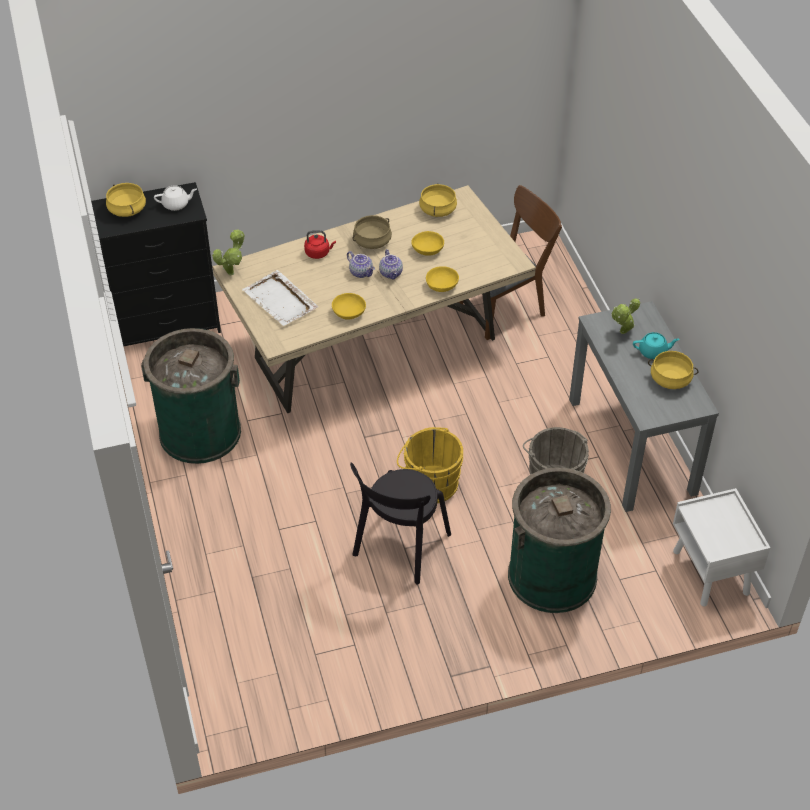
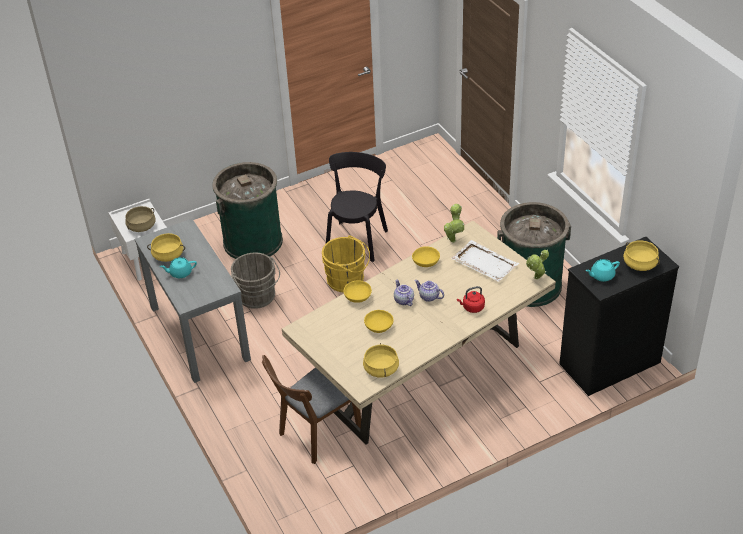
camera: 170 degrees right, 5 degrees down
(176, 204) = (601, 276): white teapot -> turquoise teapot
(372, 241) = (430, 326): beige cooking pot -> beige cooking pot (141, 226)
(622, 333) = (205, 283): potted plant -> potted plant (453, 239)

